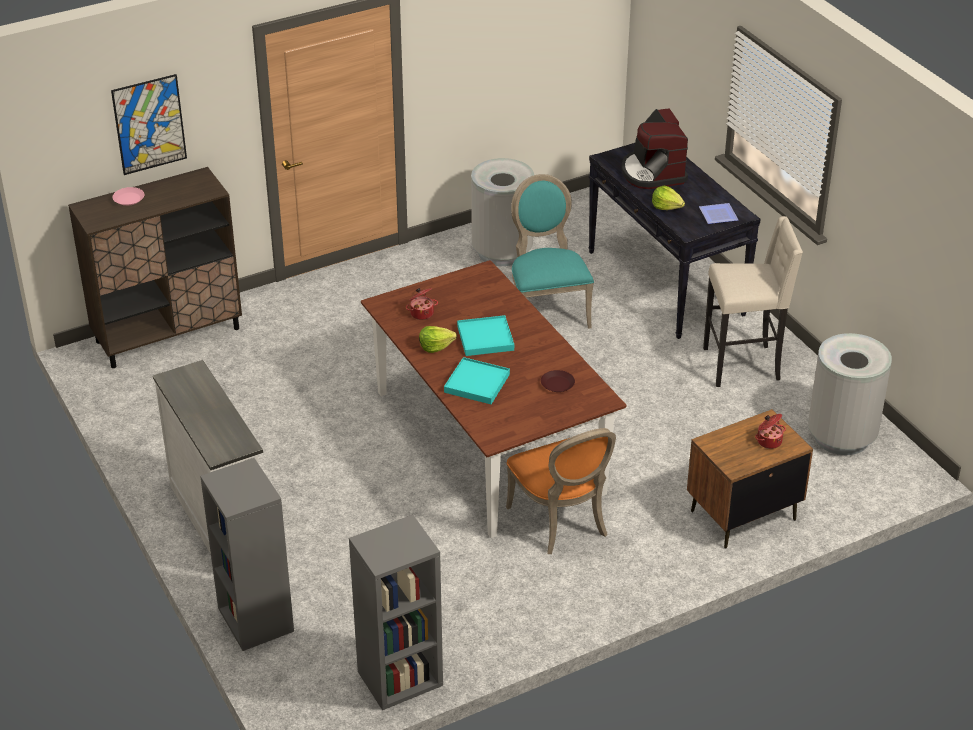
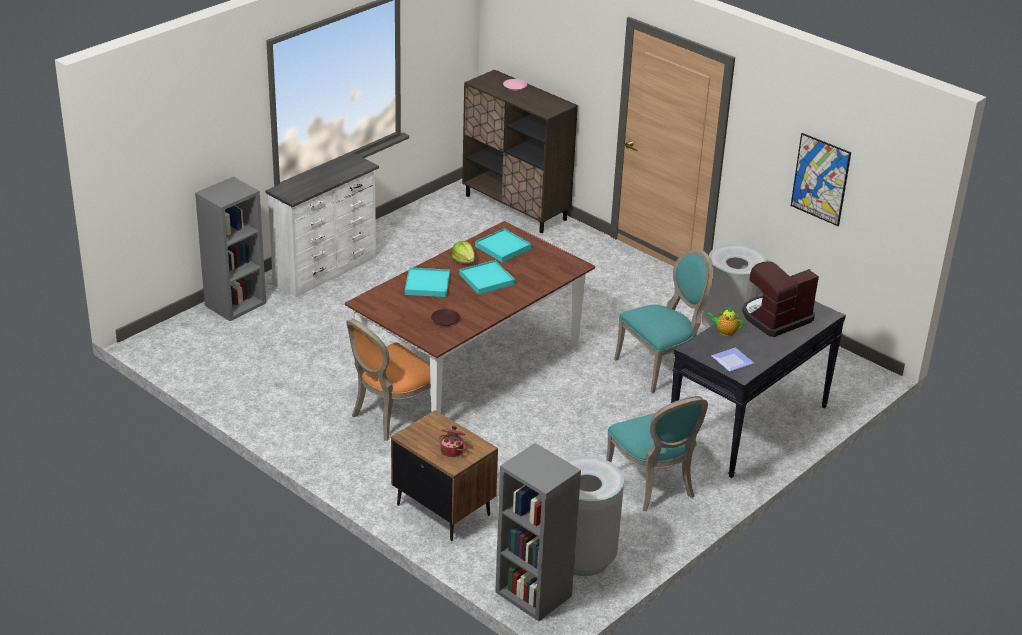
camera: 70 degrees right, 5 degrees down
(149, 124) = (552, 47): picture -> picture (820, 179)
(399, 679) = (197, 372): grey bookcase -> grey bookcase (532, 594)
(421, 313) = (503, 247): cooking pot -> turquoise tray
(666, 206) = (725, 332): lettuce -> teapot
(743, 365) = (653, 485): beige stool -> turquoise chair

